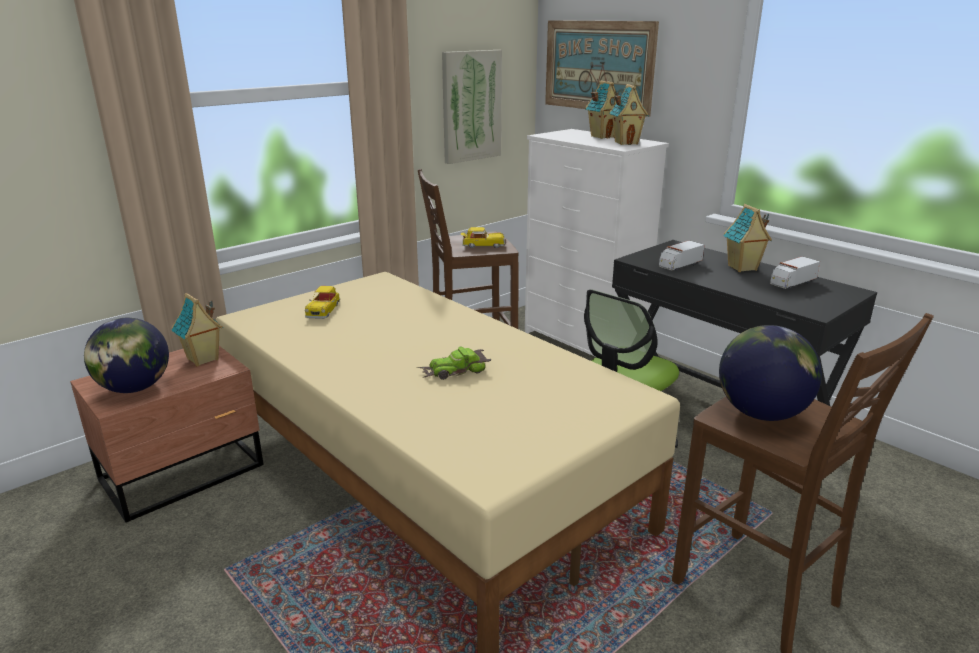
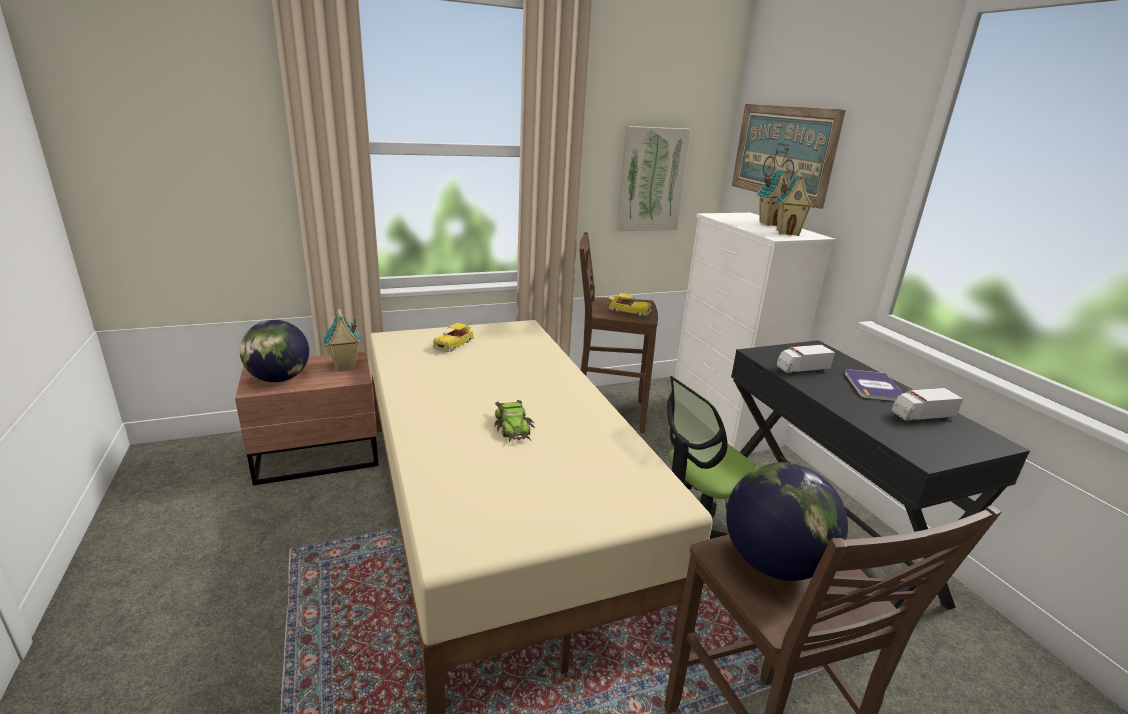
camera: 20 degrees right, 0 degrees up
(454, 371) = (513, 427): toy car -> toy car turned 105 degrees counterclockwise
(742, 268) = (873, 386): toy house -> book

